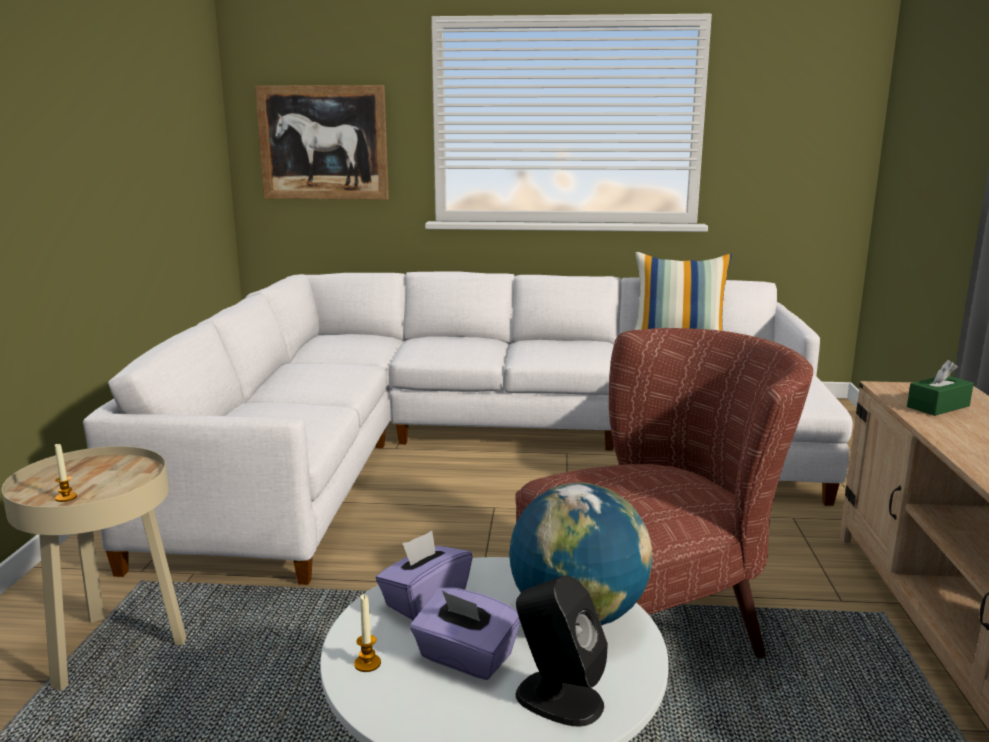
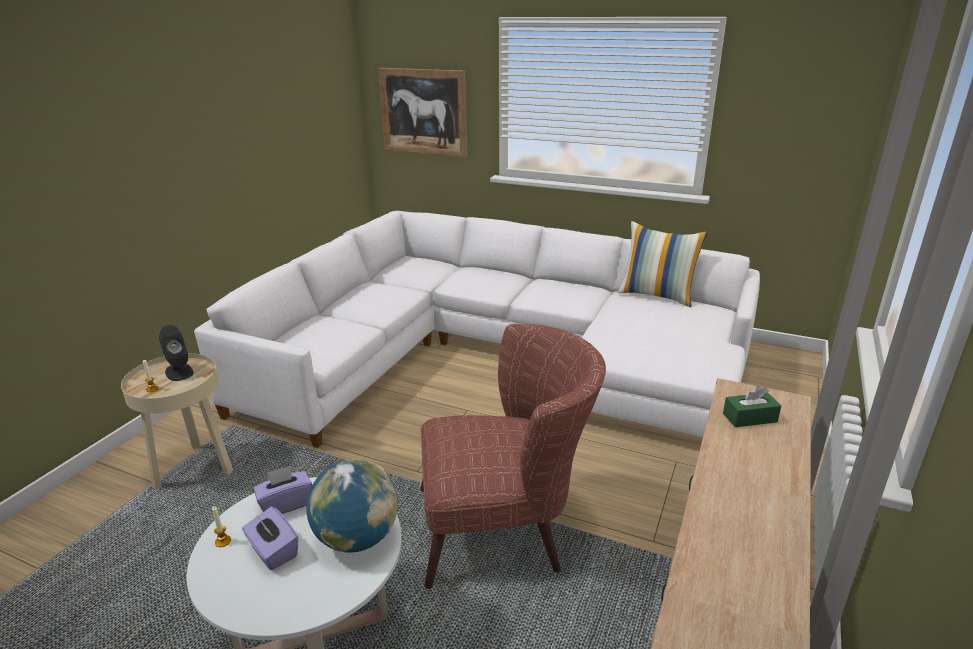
camera: 20 degrees right, 10 degrees up
(558, 699) = (297, 593): black speaker -> black speaker (179, 372)

